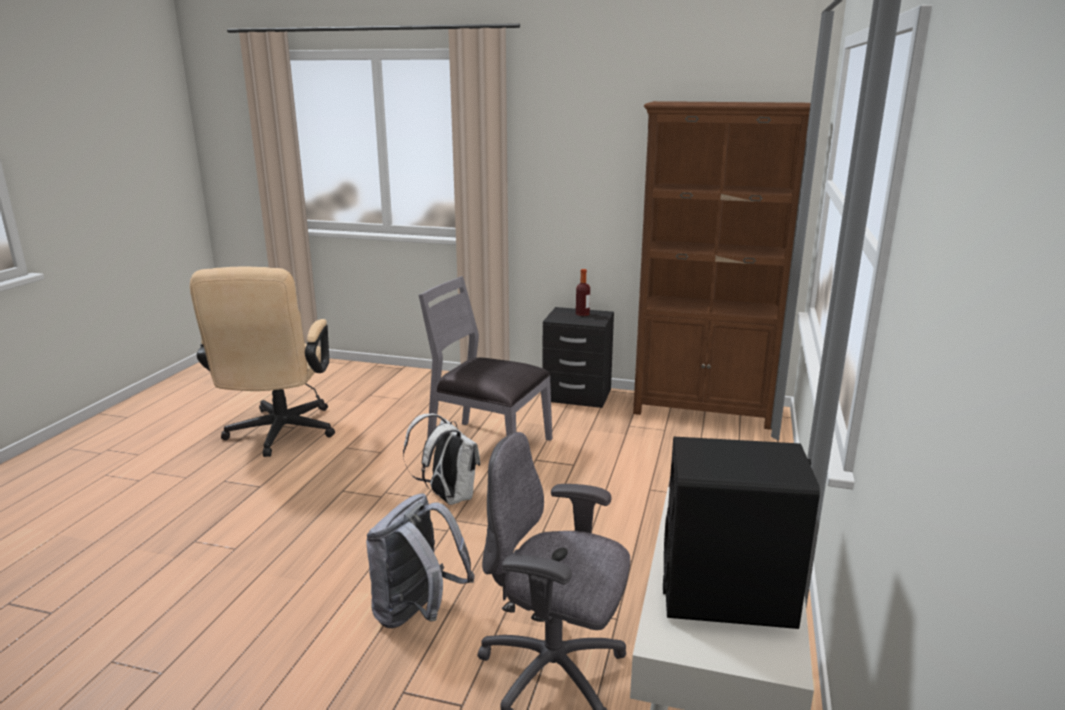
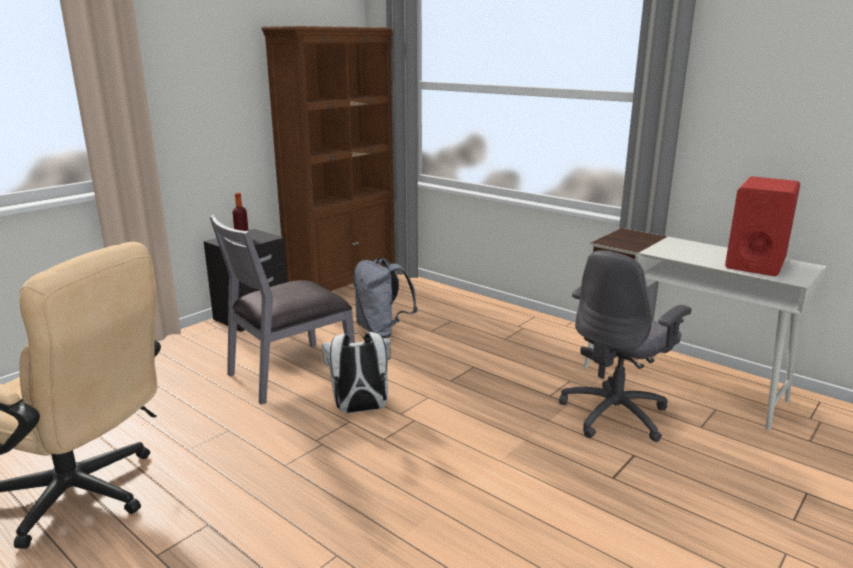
camera: 65 degrees left, 0 degrees up
(417, 613) = (522, 455): grey backpack -> grey backpack (382, 331)
(728, 595) = (755, 263): black speaker -> red speaker

